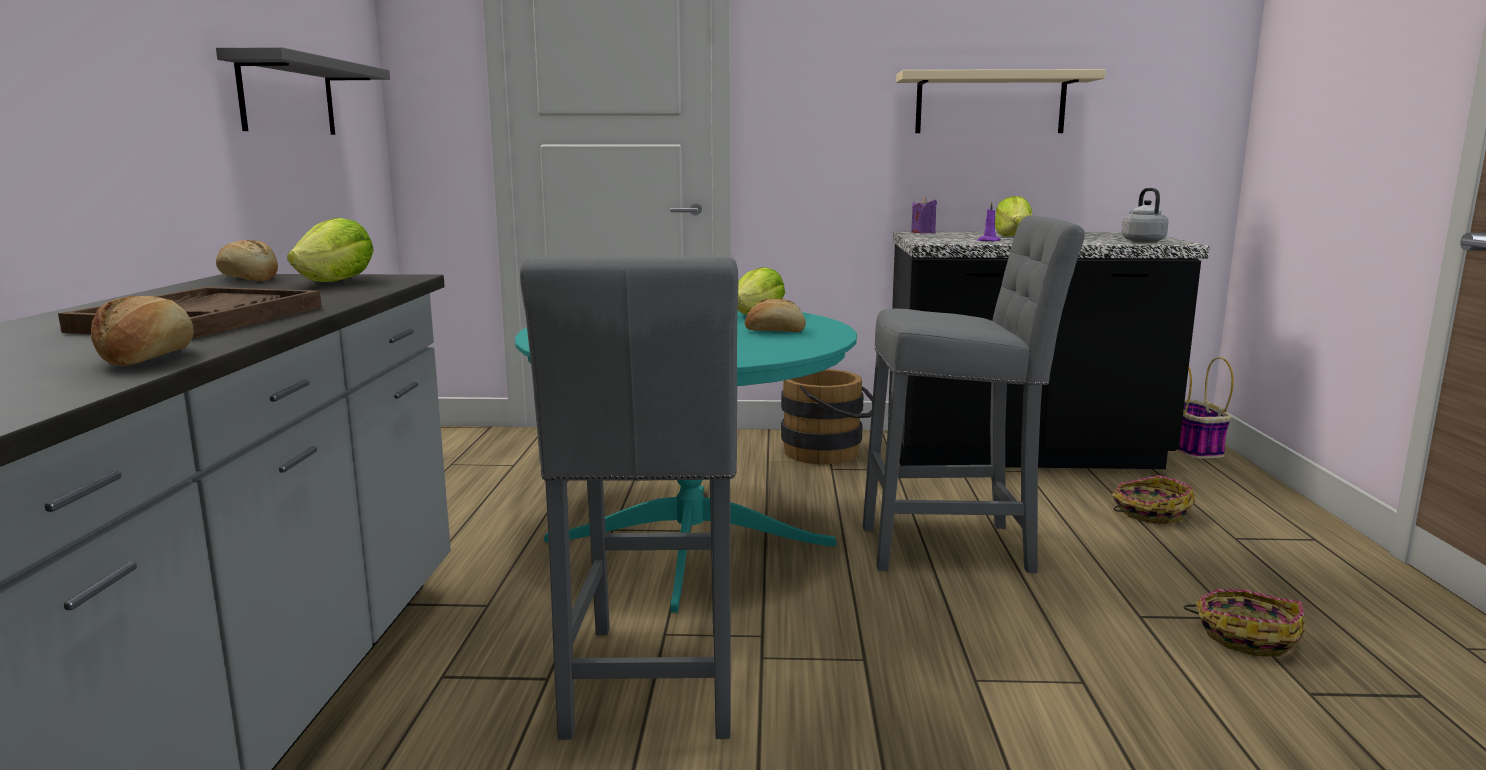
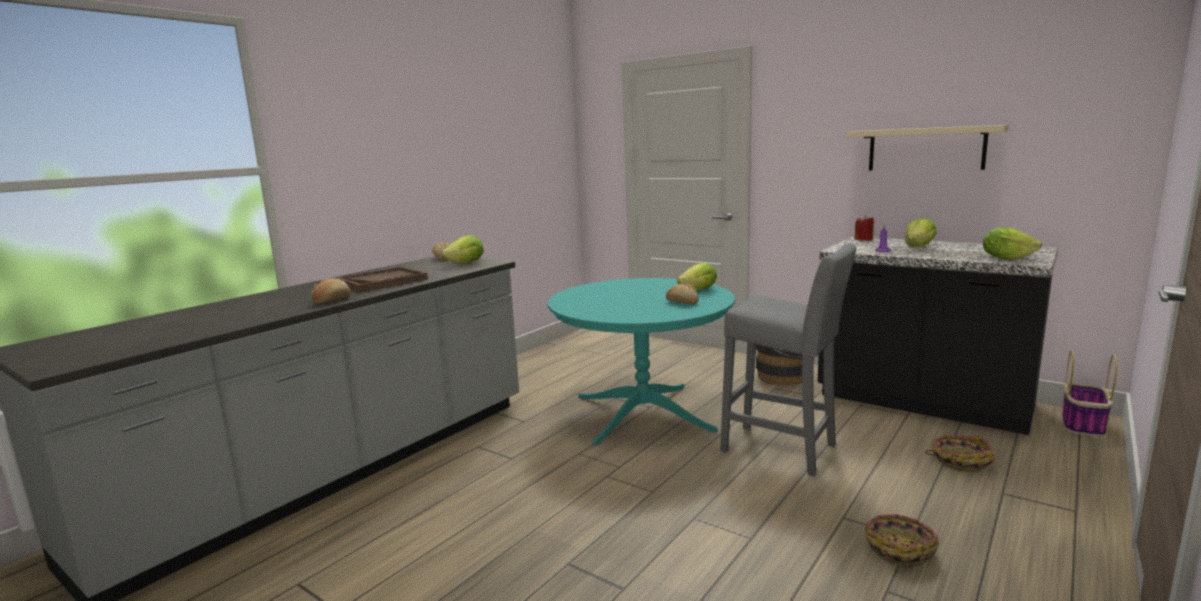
camera: 35 degrees right, 0 degrees up
(288, 96) = (508, 164): grey shelf -> none
(651, 687) = (545, 474): grey stool -> none
(923, 233) = (864, 239): purple candle -> red candle
(1141, 241) = (1006, 258): grey kettle -> lettuce

